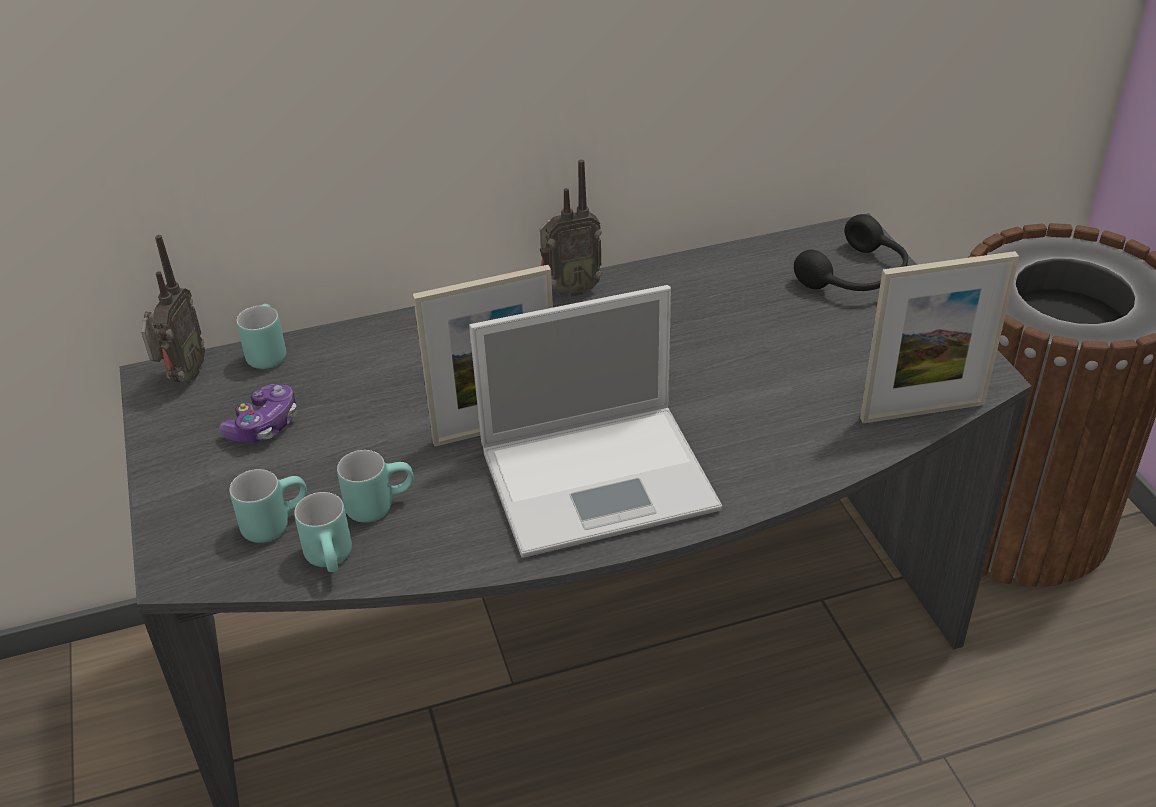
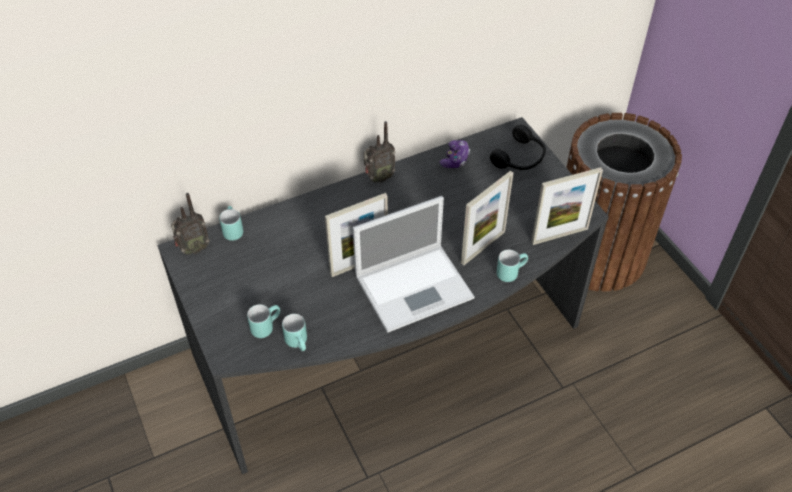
camera: 10 degrees left, 10 degrees up
(183, 377) = (193, 249): radio -> radio turned 60 degrees clockwise
(264, 426) = (244, 273): game controller -> game controller (455, 159)
(379, 503) = (313, 311): turquoise mug -> turquoise mug (510, 272)
(757, 419) = (483, 247): none -> picture frame

